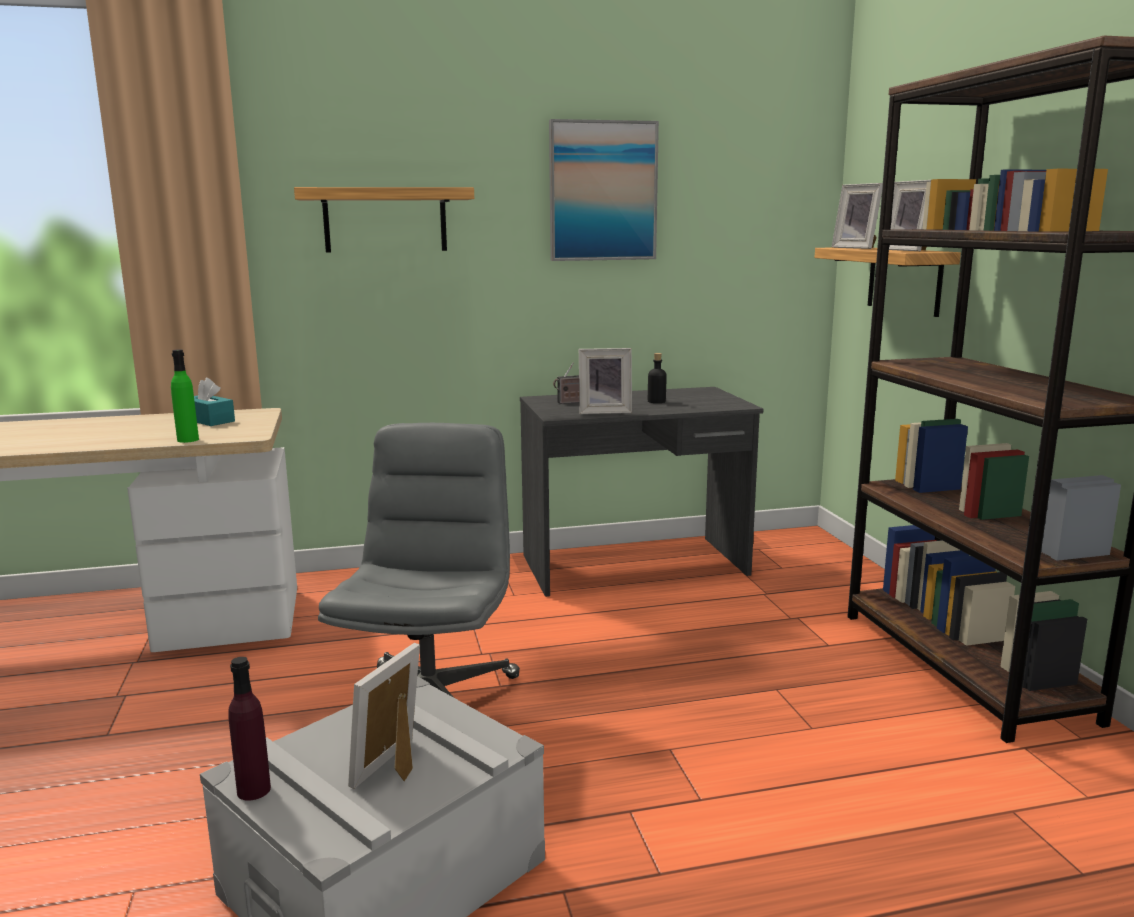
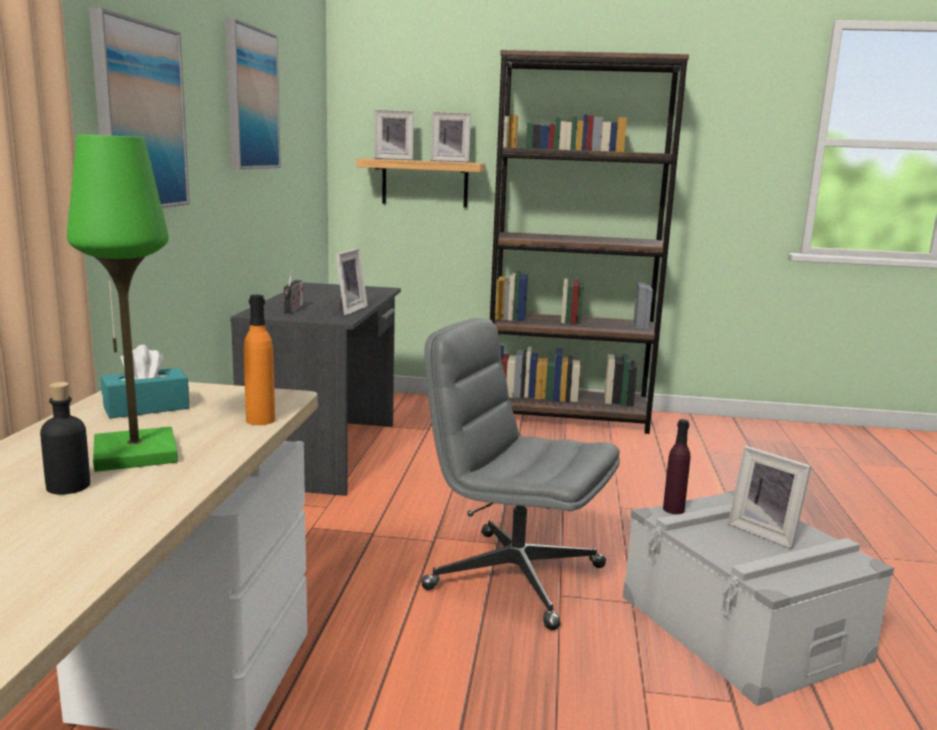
camera: 70 degrees left, 0 degrees up
(116, 433) = (135, 454): none -> green table lamp
(188, 440) = (260, 420): green bottle -> orange bottle
(254, 790) = (796, 581): purple bottle -> purple bottle (673, 509)
(385, 220) = (139, 117): shelf -> picture
(656, 401) = (333, 297): black bottle -> black bottle (68, 486)

